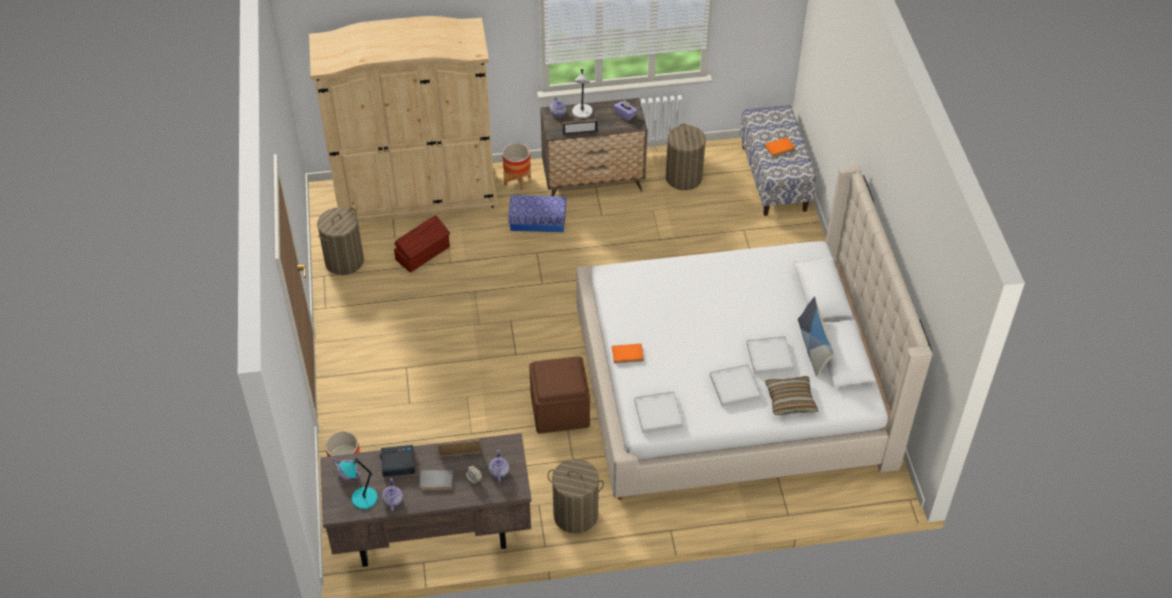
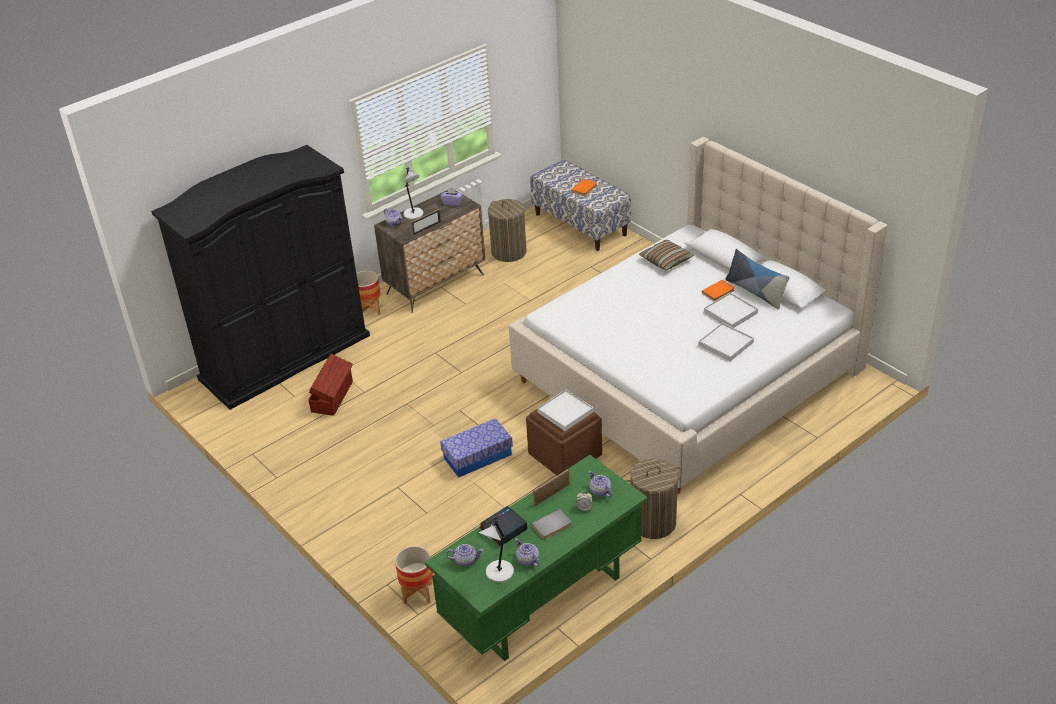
camera: 30 degrees left, 10 degrees down
(344, 261) = (262, 434): laundry basket -> none
(363, 499) = (499, 573): turquoise table lamp -> grey table lamp
(416, 194) = (285, 357): beige wardrobe -> black wardrobe
(431, 533) = (542, 601): brown desk -> green desk
(537, 221) = (414, 330): storage box -> storage box (477, 456)
(627, 355) = (619, 361): orange book -> orange book (719, 292)
(658, 413) = (686, 389): white tray -> white tray (565, 412)
(790, 400) = (776, 333): pillow -> pillow (666, 260)

